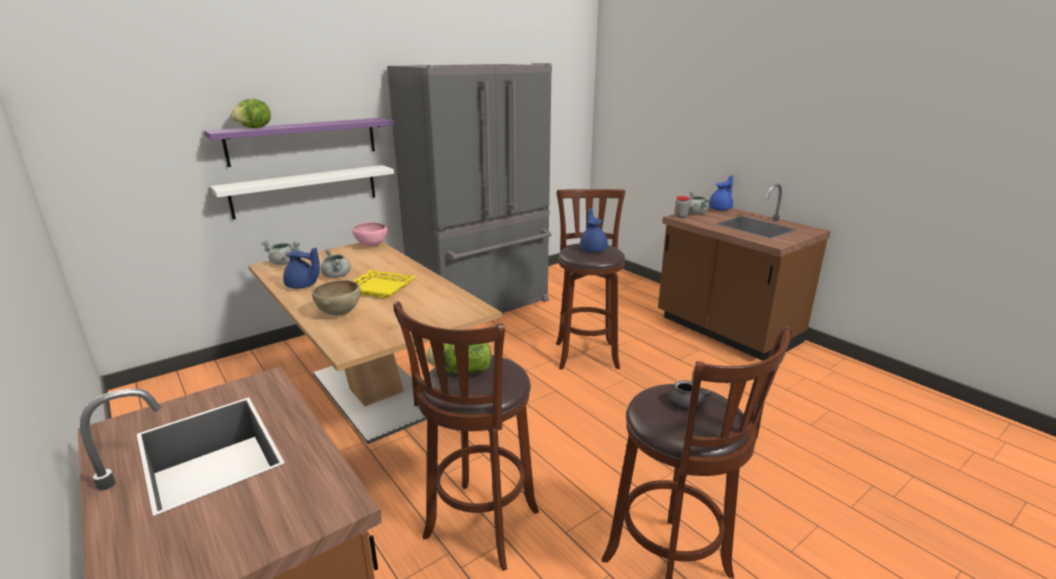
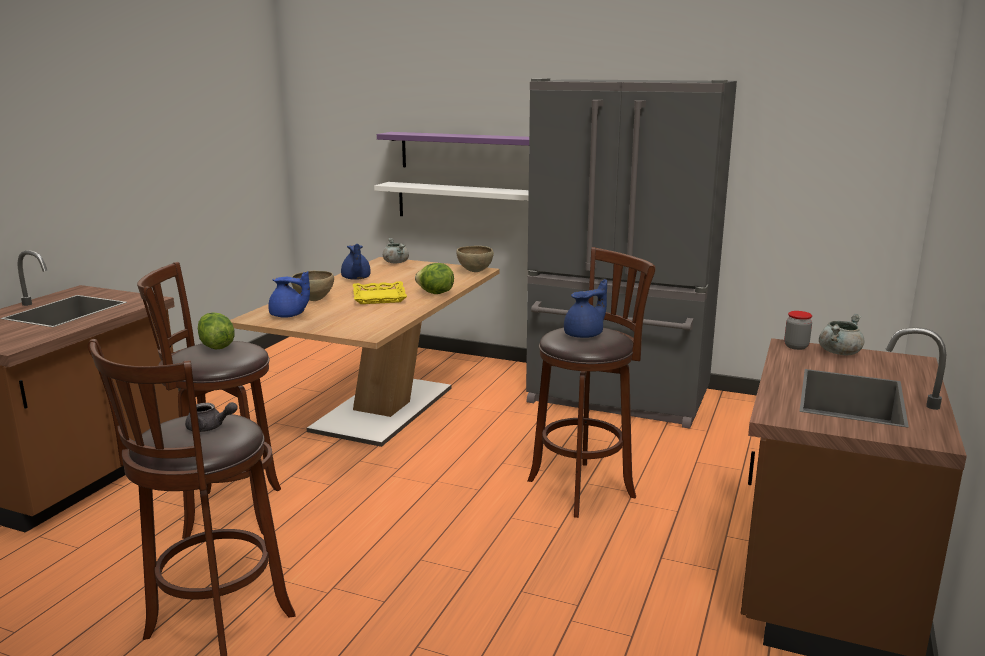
camera: 60 degrees right, 5 degrees down
(255, 128) = (418, 134): lettuce -> lettuce (435, 293)
(337, 276) = (388, 281): grey cooking pot -> none
(371, 246) = (474, 272): pink bowl -> brown bowl
(721, 209) = (908, 364): blue teapot -> blue teapot (289, 315)

